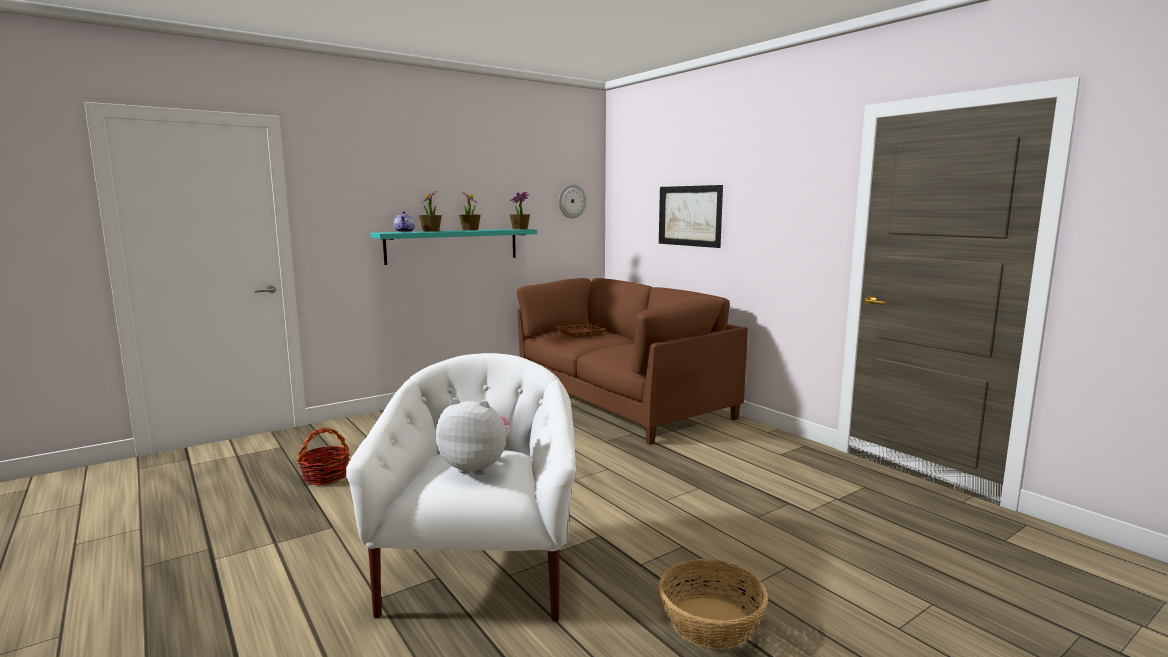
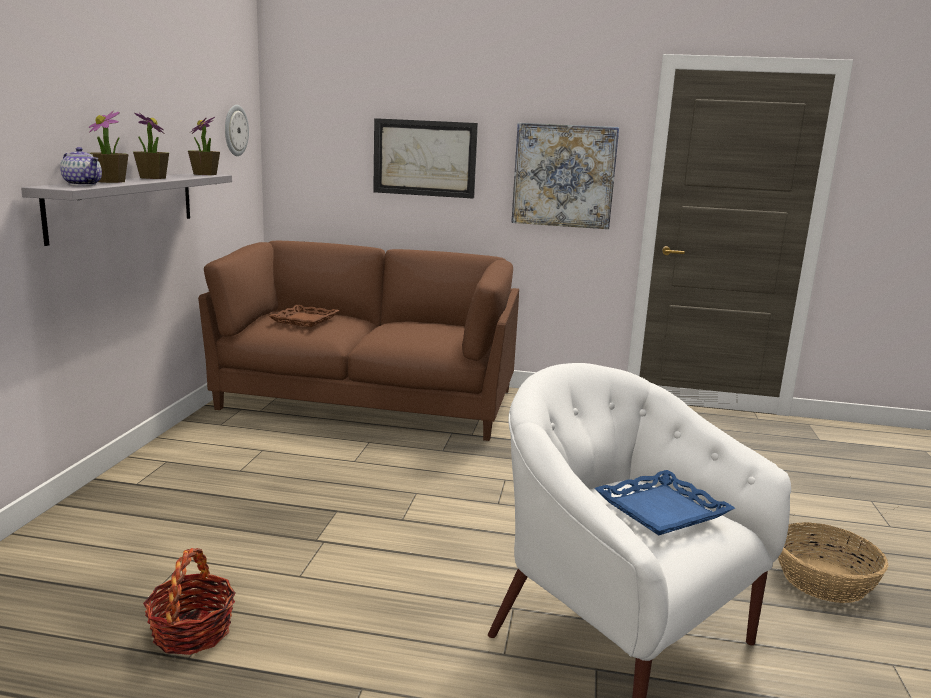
camera: 45 degrees left, 5 degrees up
(453, 245) = (125, 204): turquoise shelf -> grey shelf
(476, 467) = (662, 510): plush toy -> blue tray
(784, 227) = (564, 176): none -> picture

